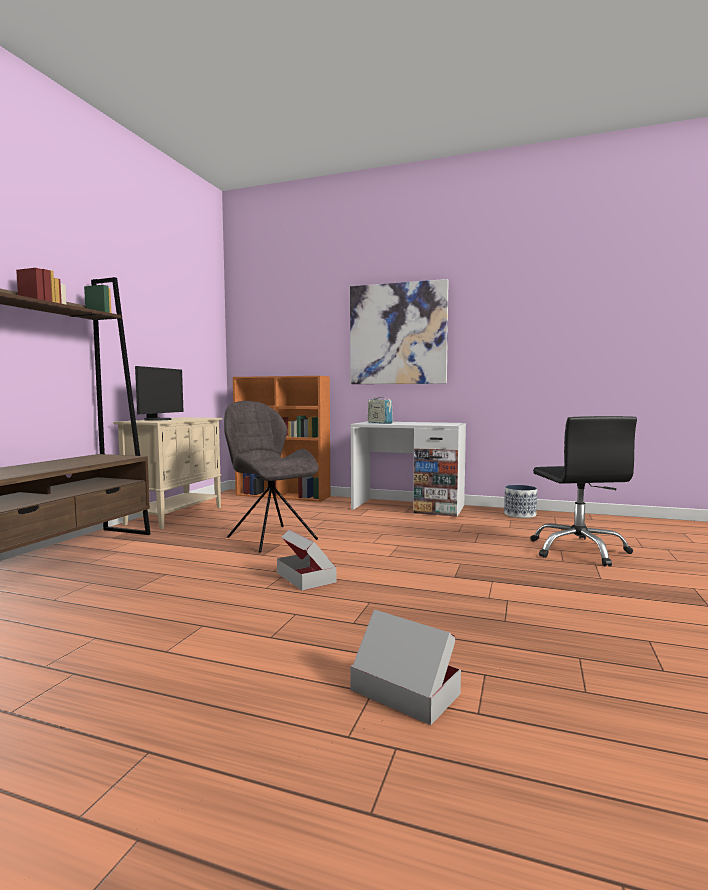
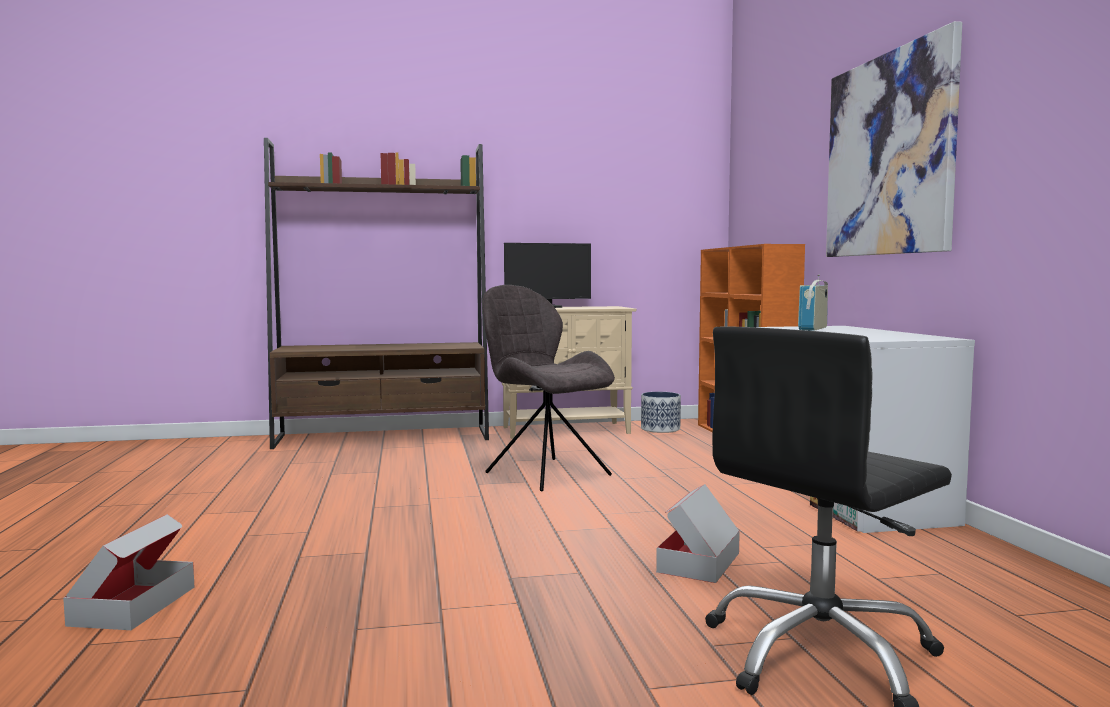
camera: 60 degrees right, 0 degrees up
(270, 537) = (545, 473): grey chair -> grey chair turned 60 degrees counterclockwise
(306, 577) = (420, 513): cardboard box -> cardboard box (699, 562)
(519, 514) = (1009, 575): planter -> planter (660, 429)

